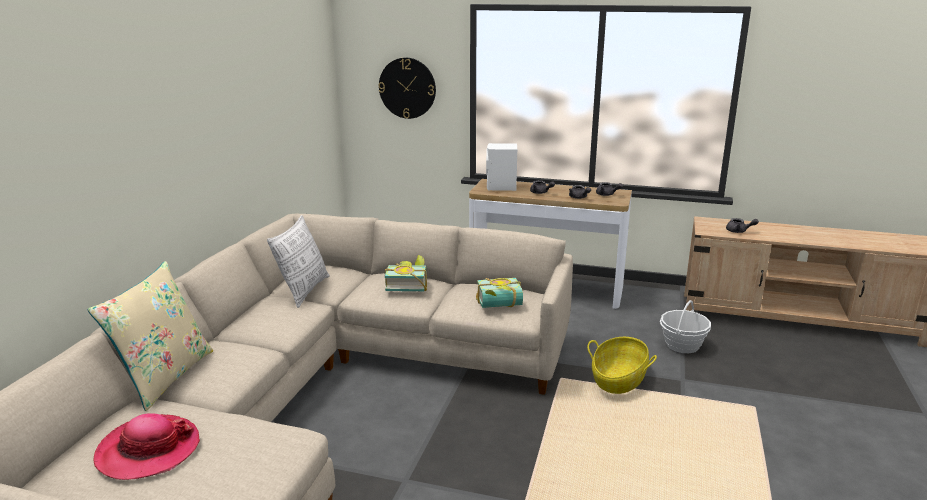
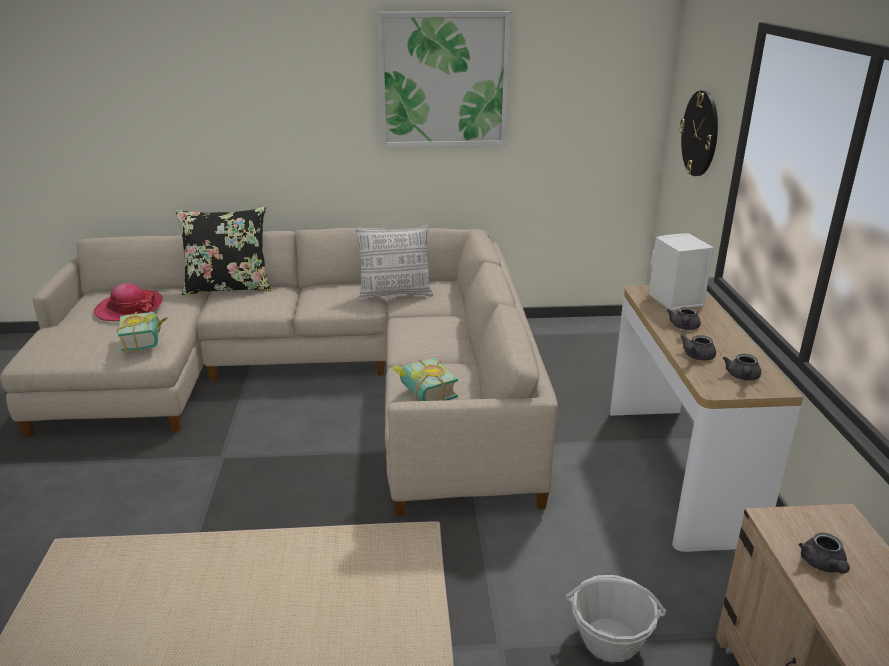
camera: 70 degrees right, 5 degrees up
(164, 376) = (228, 287): beige pillow -> black pillow
(233, 83) = (443, 80): none -> picture
(407, 285) = (436, 334): book -> book (147, 341)
(618, 380) = (462, 575): basket -> none

